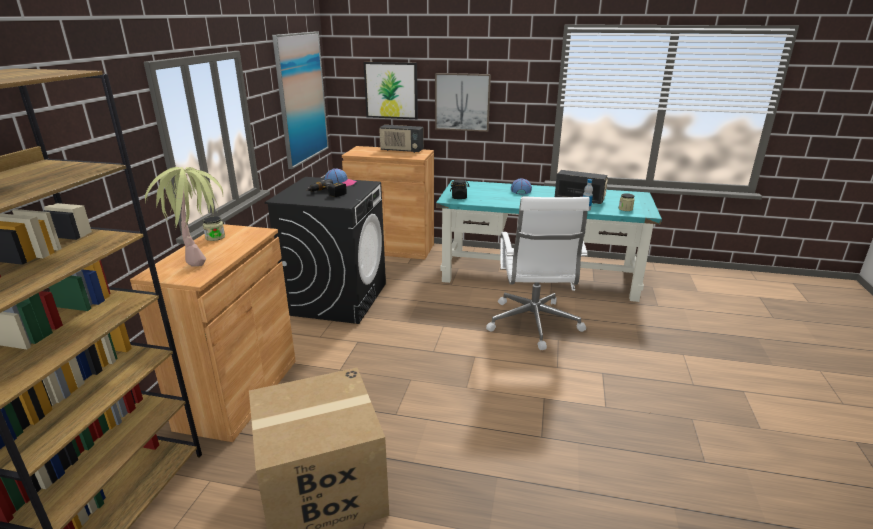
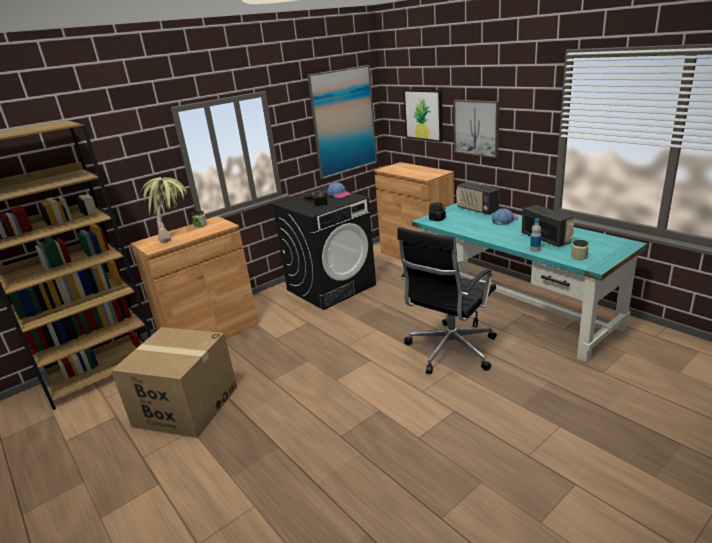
camera: 40 degrees right, 0 degrees up
(401, 150) = (425, 169): radio -> radio (477, 210)
(533, 324) = (449, 350): white office chair -> black office chair

